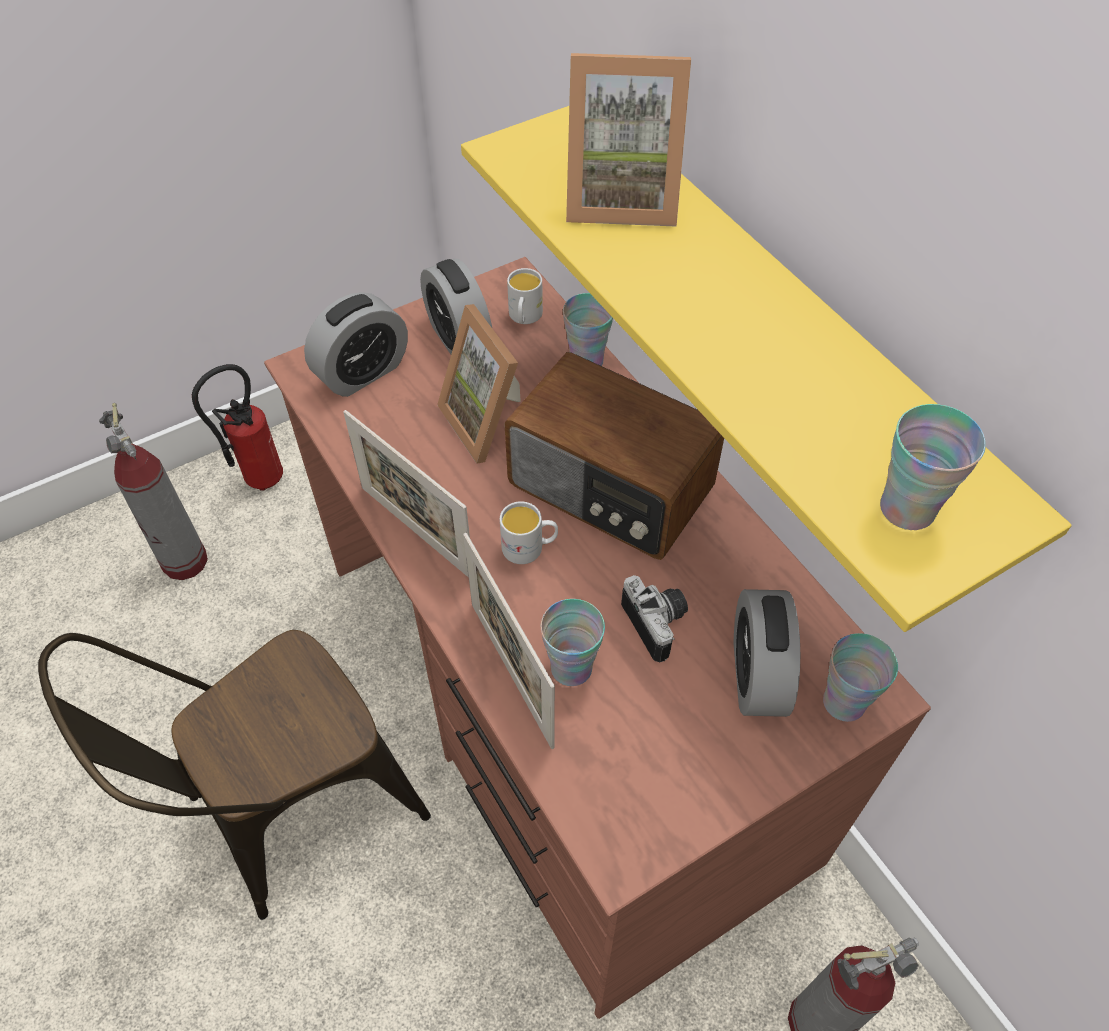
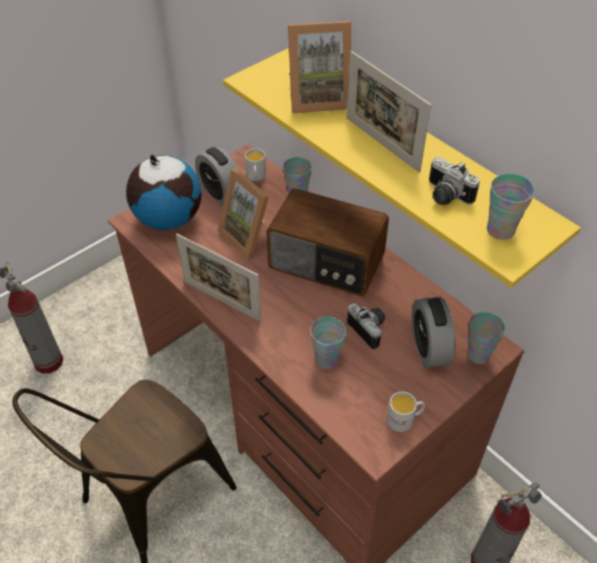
camera: 10 degrees left, 5 degrees down
(258, 481) = (85, 307): fire extinguisher -> none
(362, 372) = (168, 219): alarm clock -> globe
(511, 673) = (294, 367): picture frame -> picture frame (382, 144)
(529, 548) = (288, 300): white mug -> white mug (404, 419)
(814, 422) = (445, 196): none -> camera

